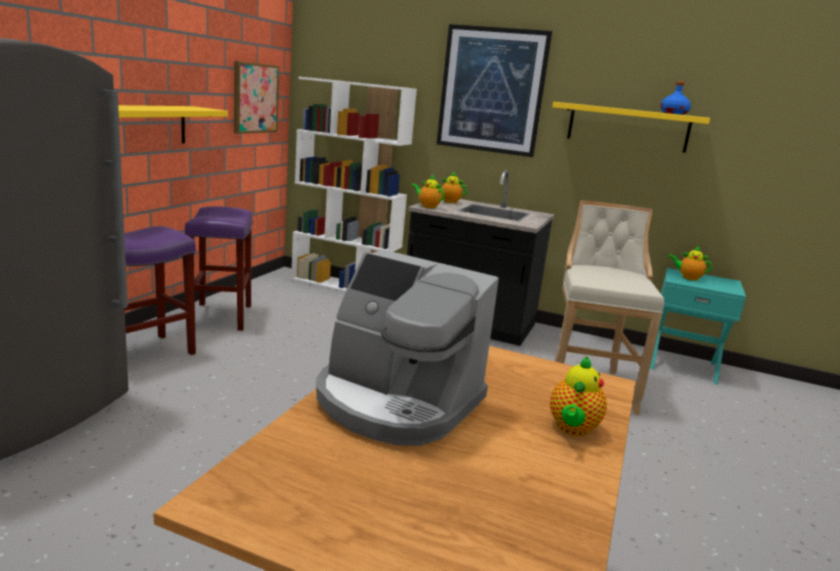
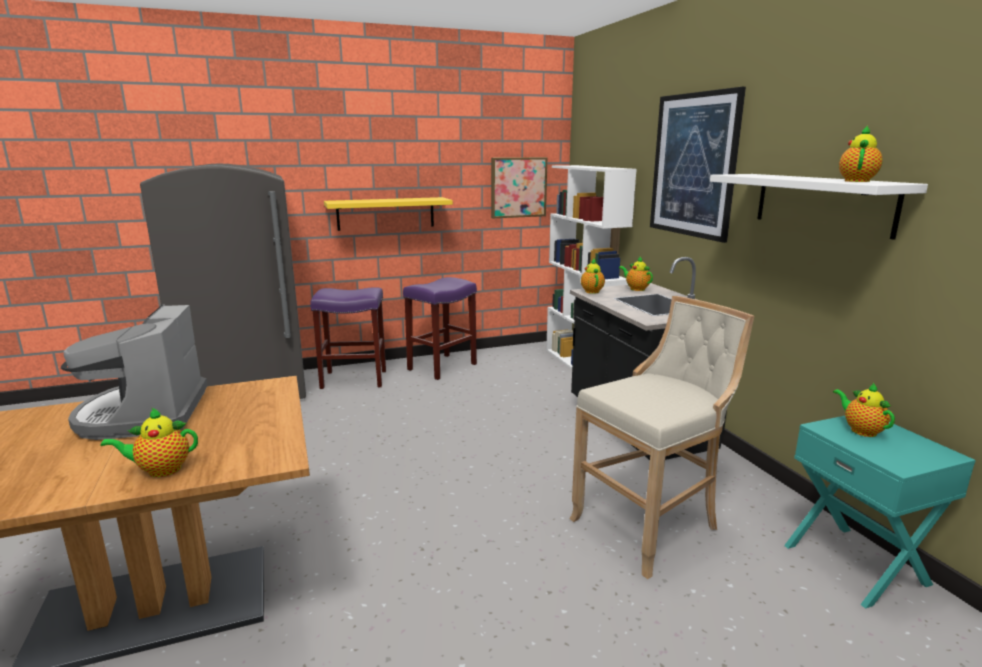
camera: 50 degrees right, 0 degrees up
(628, 127) = (822, 203): yellow shelf -> white shelf
(674, 113) = (857, 181): blue bottle -> teapot

